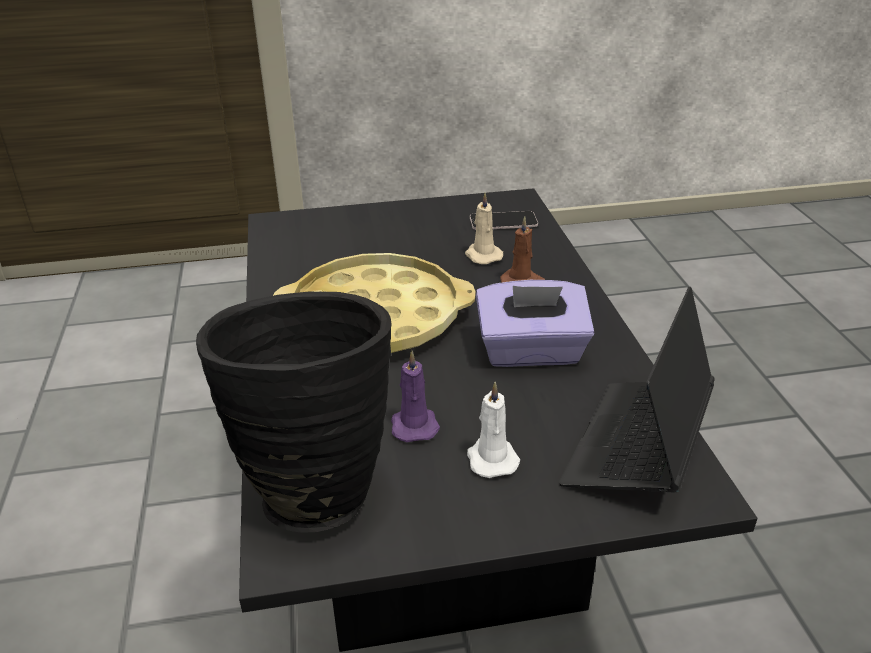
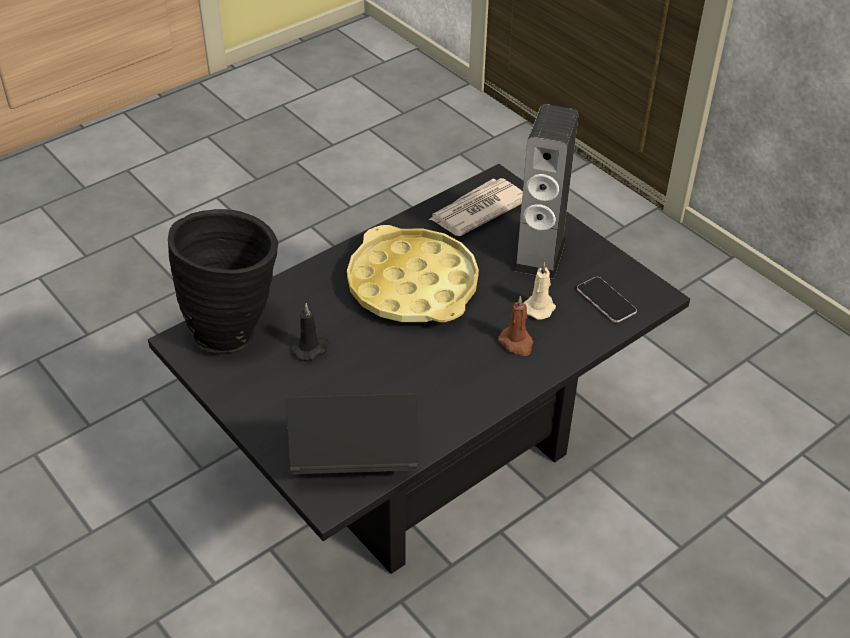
camera: 60 degrees right, 10 degrees up
(303, 244) = (477, 210): none -> newspaper
(407, 233) = (539, 254): none -> speaker
(414, 425) = (311, 349): purple candle -> black candle
(491, 458) = (302, 394): white candle -> none
(531, 352) = (426, 377): purple tissue box -> none

